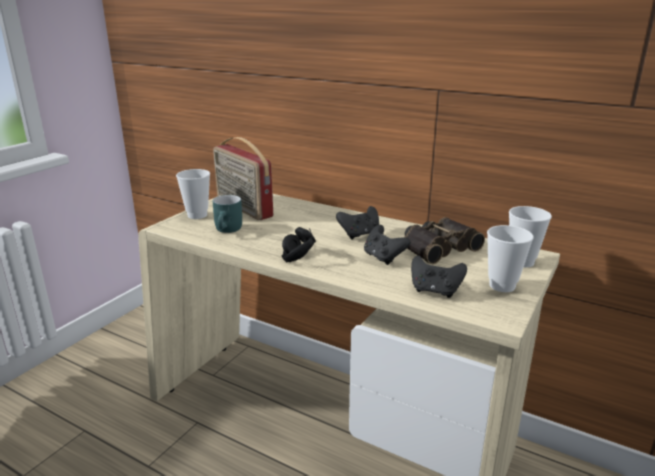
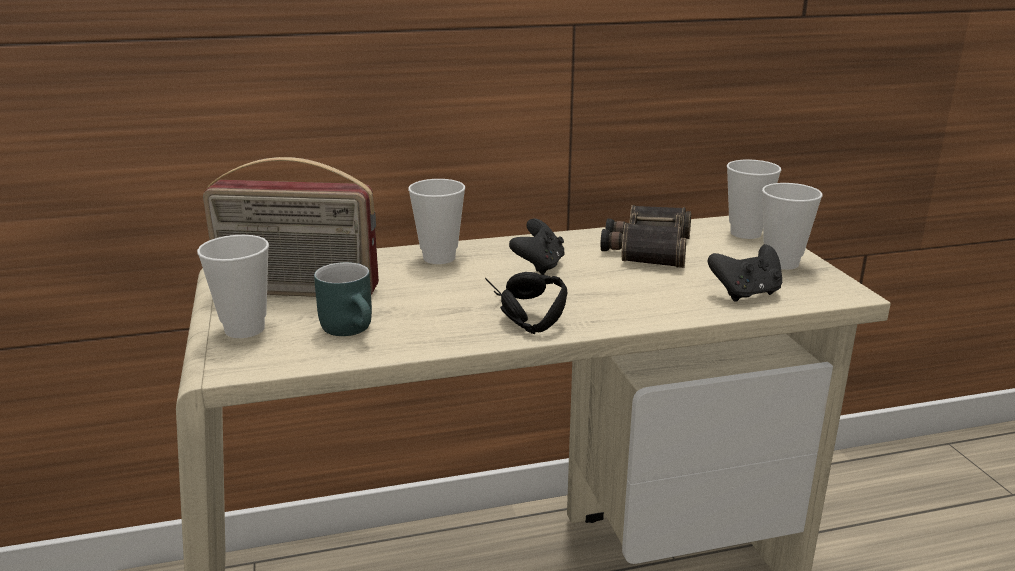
camera: 45 degrees left, 0 degrees up
(325, 214) = (439, 258): none -> cup
(383, 258) = (624, 281): black game controller -> none

